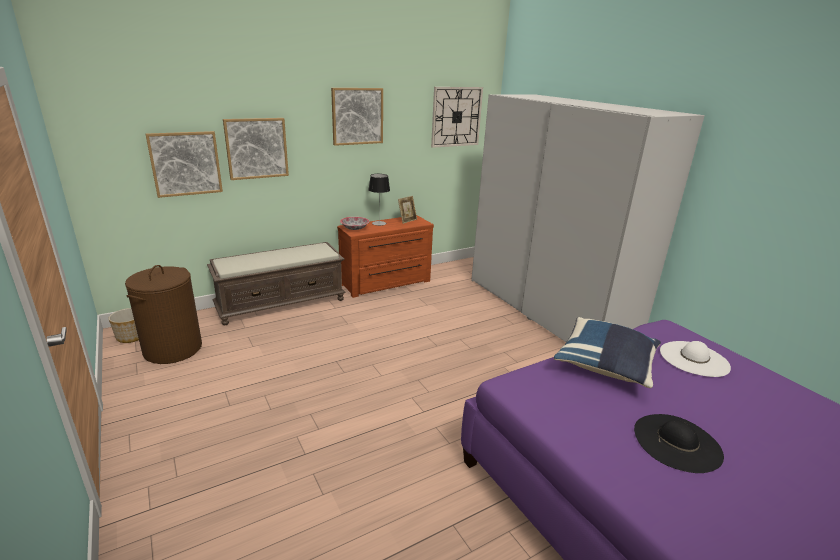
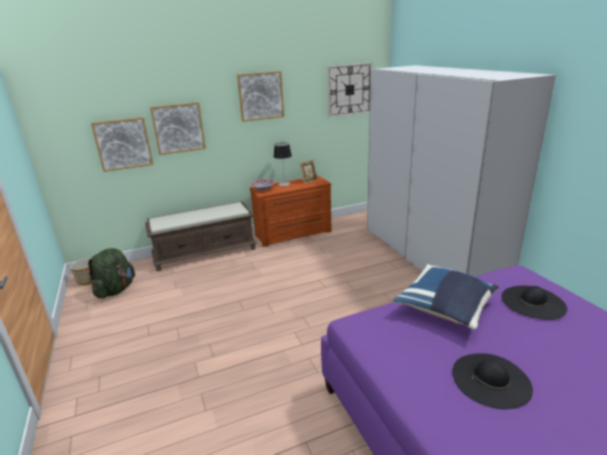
camera: 10 degrees right, 0 degrees up
(173, 349) = (116, 290): brown laundry basket -> green backpack
(694, 358) = (533, 302): white hat -> black hat

